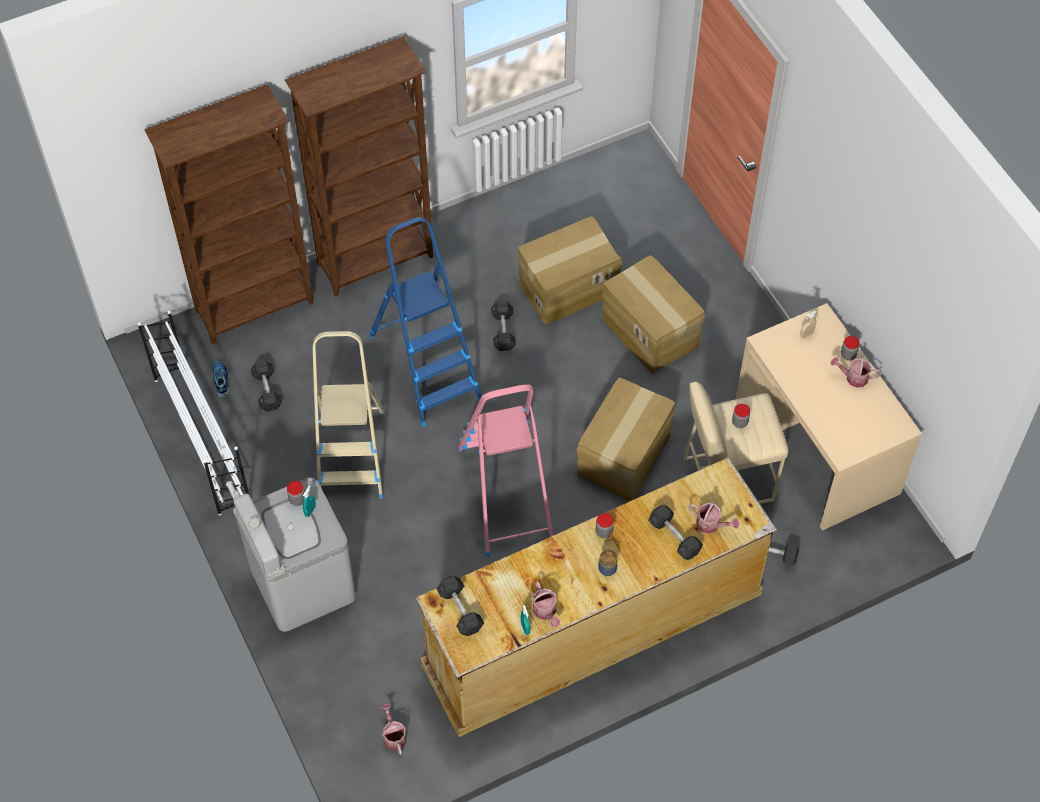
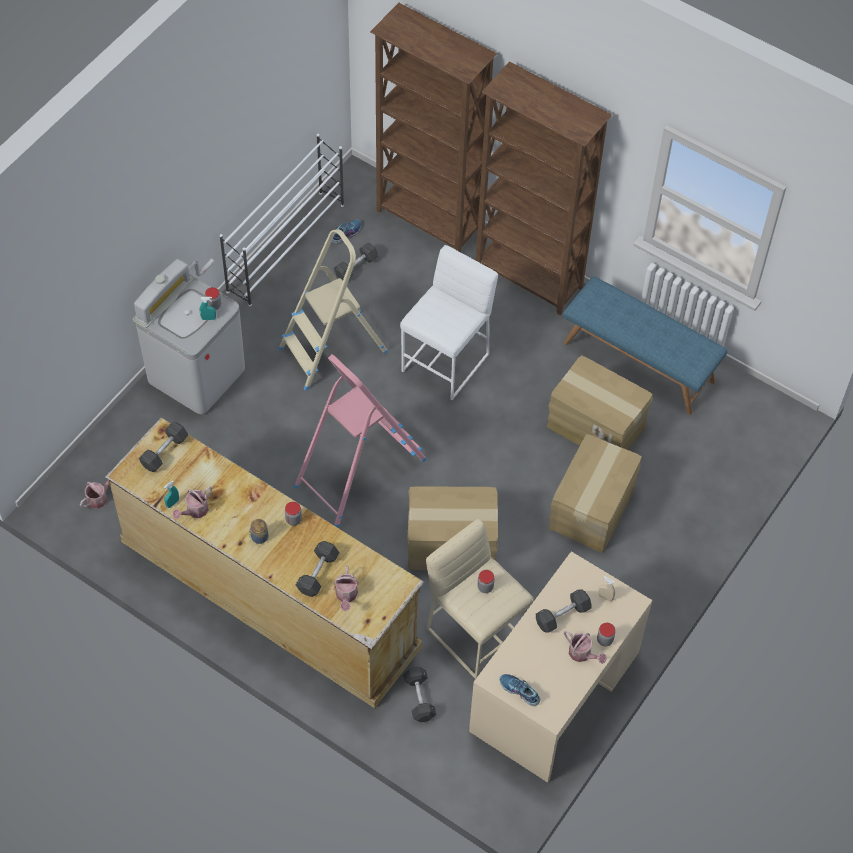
camera: 60 degrees right, 0 degrees up
(425, 367) = (446, 361): blue step ladder -> white stool
(503, 331) = (518, 399): grey dumbbell -> grey dumbbell (562, 615)
(521, 223) = (639, 361): none -> blue bench
(853, 377) = (582, 654): watering can -> watering can turned 150 degrees clockwise
(866, 441) = (519, 691): none -> shoe

